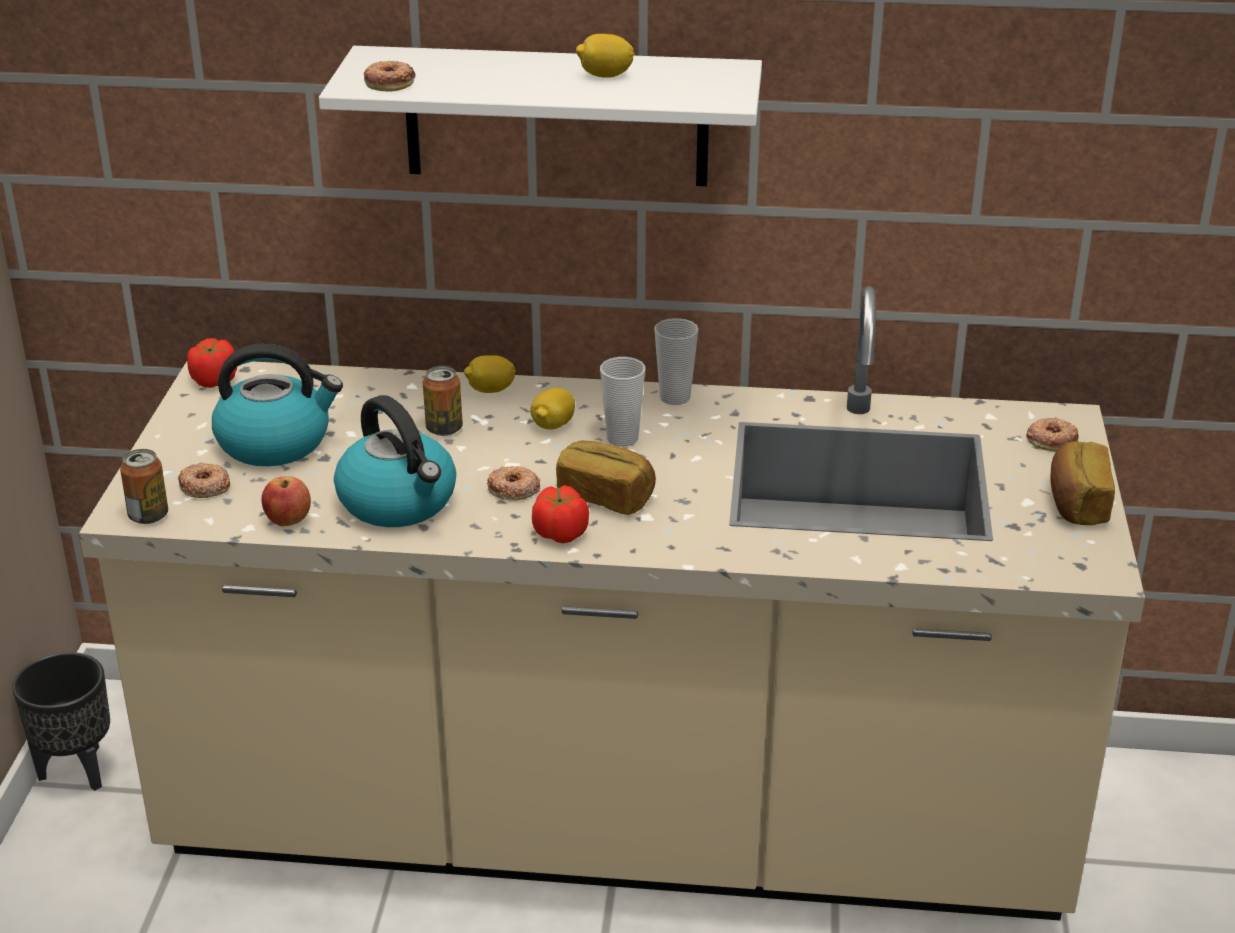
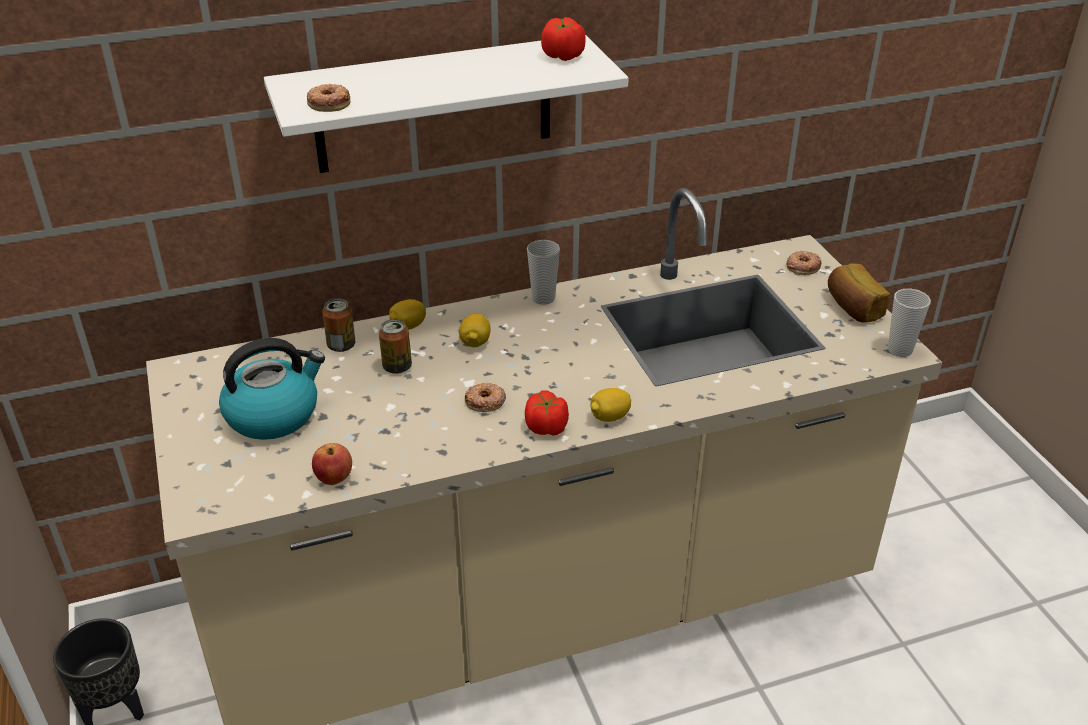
camera: 25 degrees left, 5 degrees up
(148, 516) = (215, 509): can -> can (341, 345)
(204, 486) = (243, 469): donut -> none
(214, 381) = (183, 375): tomato -> tomato (563, 56)
(399, 502) = (409, 437): kettle -> none
(605, 76) = (490, 67): lemon -> lemon (609, 417)
(605, 496) = (555, 388): bread -> none
(622, 438) = (532, 340): cup -> cup (899, 350)

